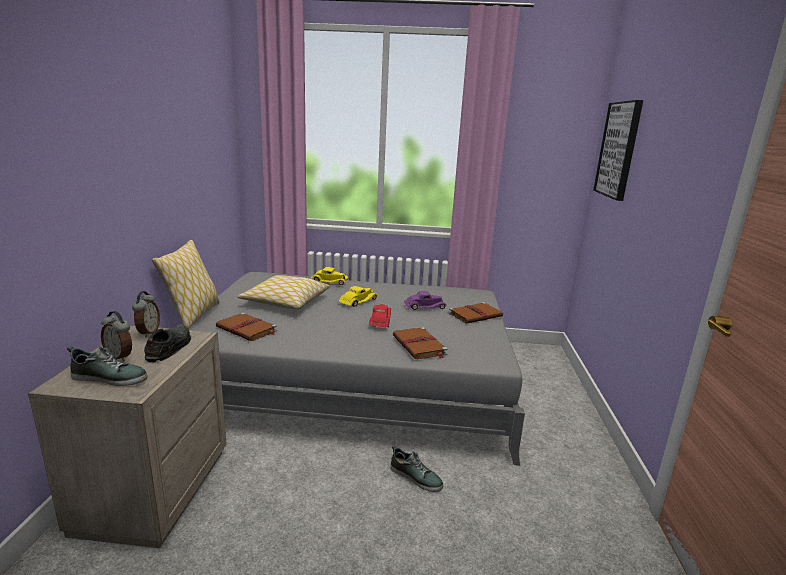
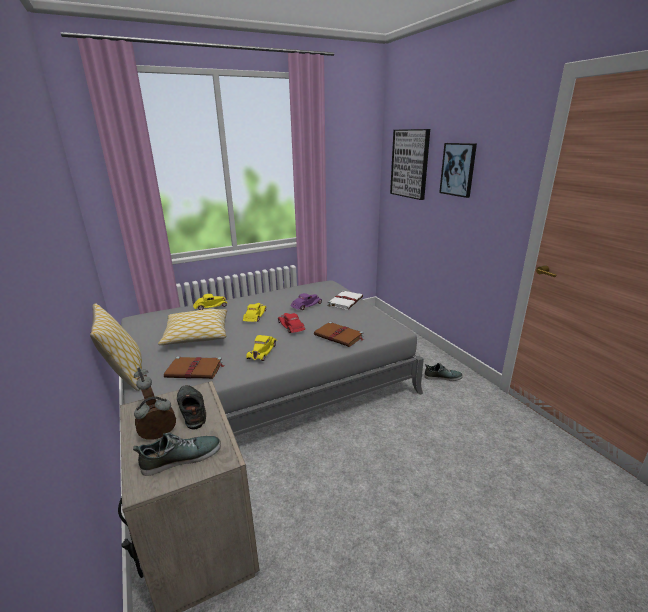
camera: 30 degrees left, 5 degrees up
(120, 357) = (159, 436): alarm clock -> alarm clock turned 150 degrees clockwise
(322, 333) = (262, 351): none -> yellow toy car
(416, 477) = (375, 429): shoe -> shoe (442, 377)
(476, 315) = (345, 301): brown book -> white book
(659, 157) = (458, 169): none -> picture

